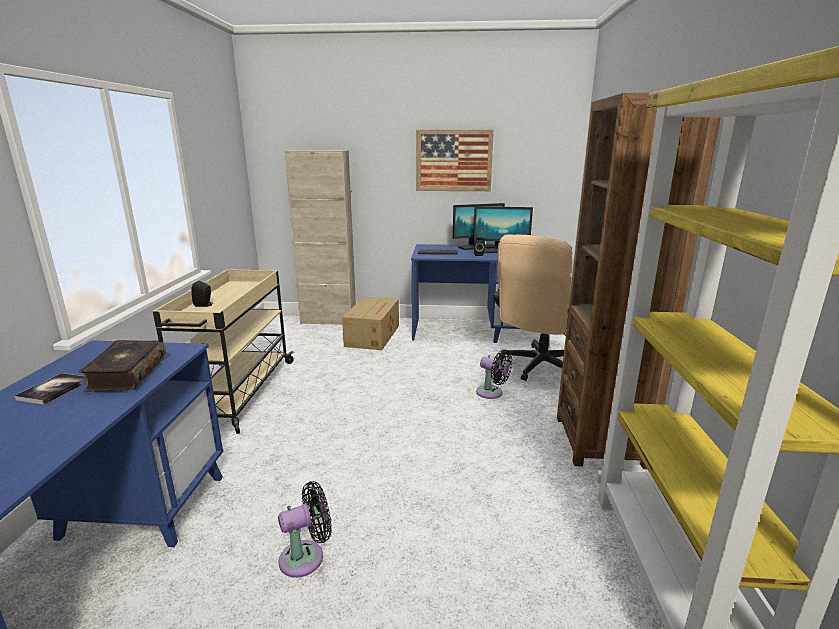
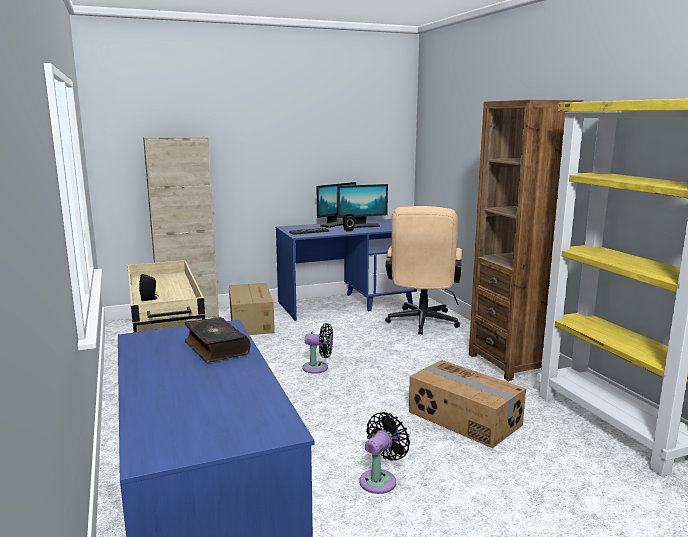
camera: 25 degrees left, 5 degrees down
(53, 389) = (172, 367): book -> none
(454, 160) = (307, 144): picture -> none
(473, 504) = (464, 419): none -> cardboard box
(492, 393) = (405, 347): black fan -> black fan (318, 368)

